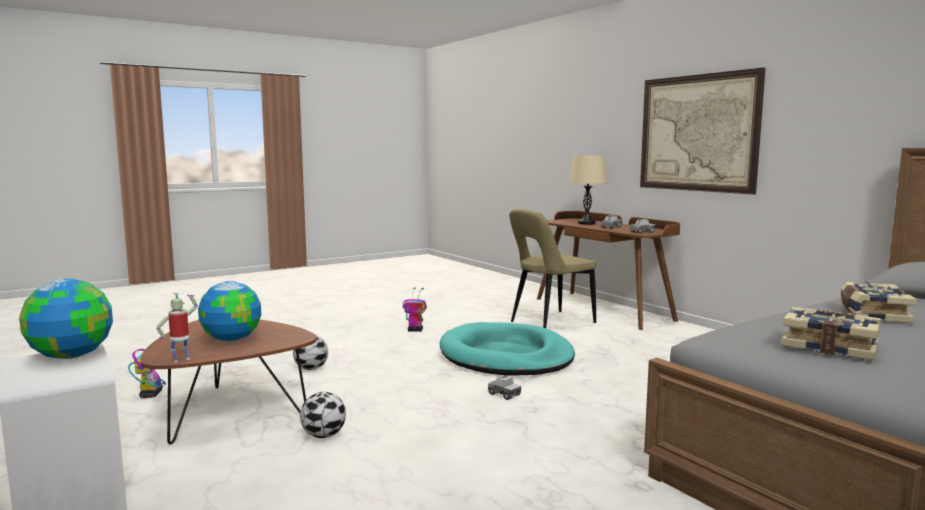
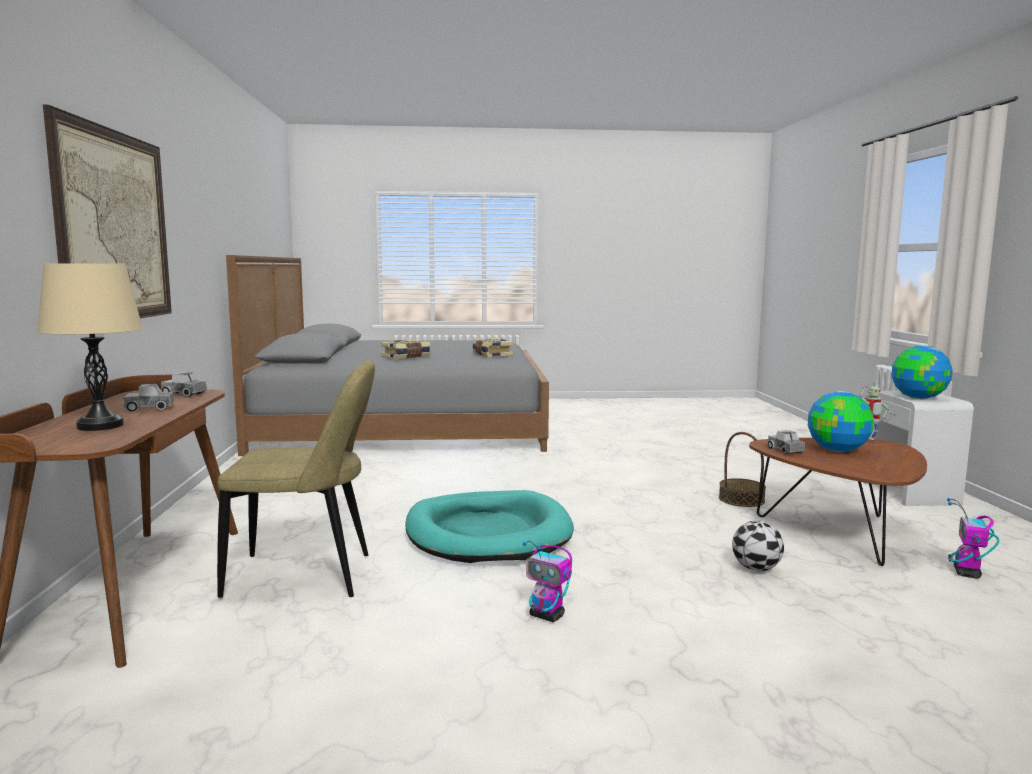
camera: 150 degrees left, 0 degrees up
(323, 436) = (741, 499): football -> basket
(504, 394) = (558, 498): toy truck -> toy truck (785, 451)

